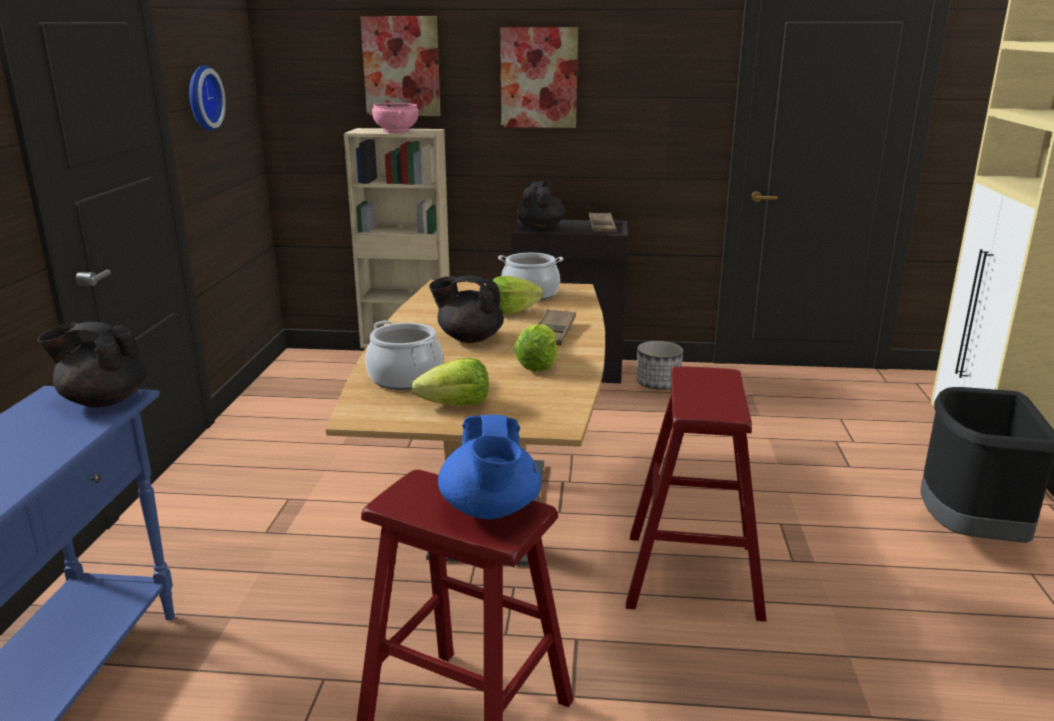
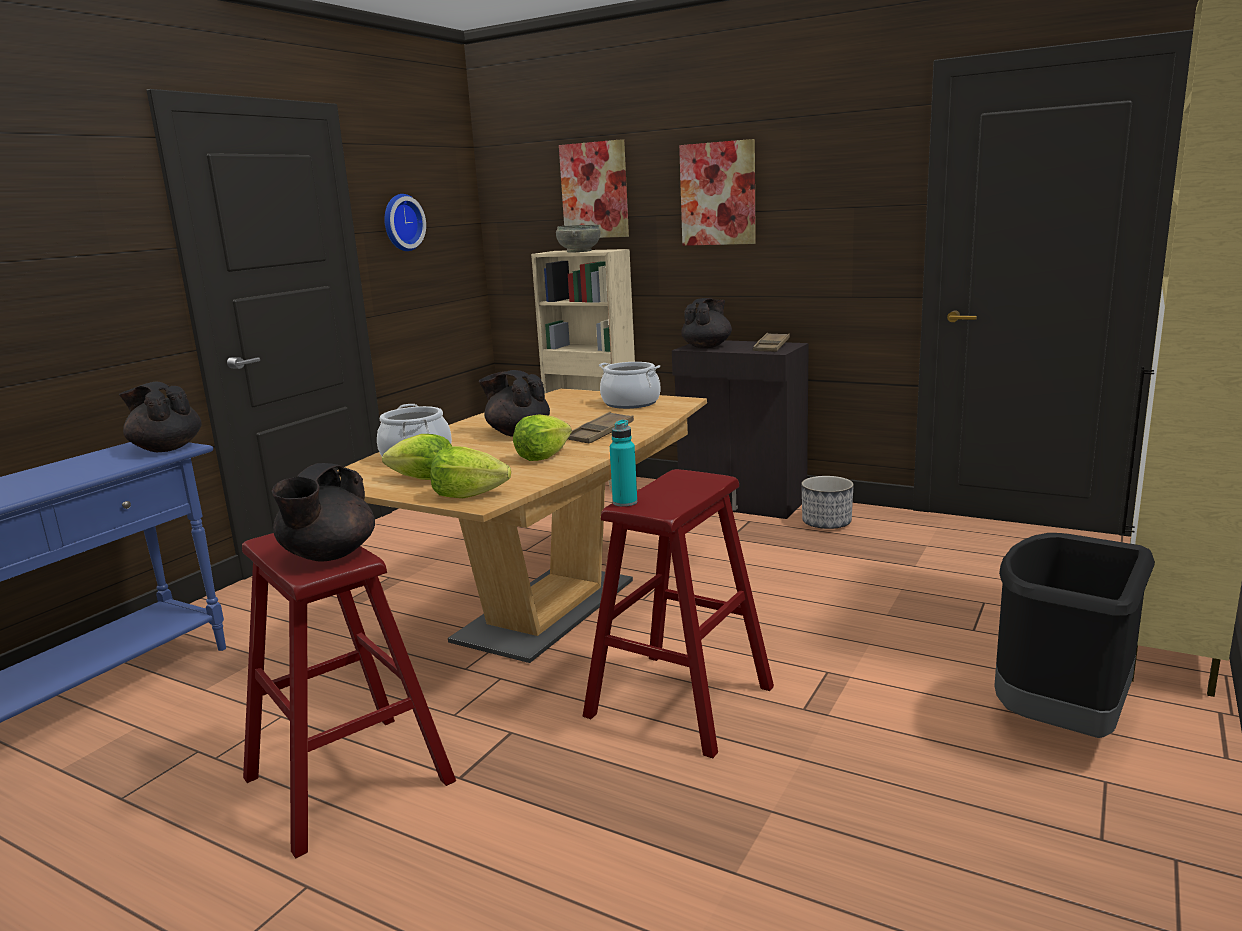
camera: 25 degrees right, 5 degrees down
(395, 131) = (578, 251): pink bowl -> grey bowl
(490, 510) = (328, 555): blue teapot -> black teapot
(512, 311) = (590, 415): lettuce -> lettuce (468, 495)
(686, 408) = (625, 502): none -> turquoise bottle

